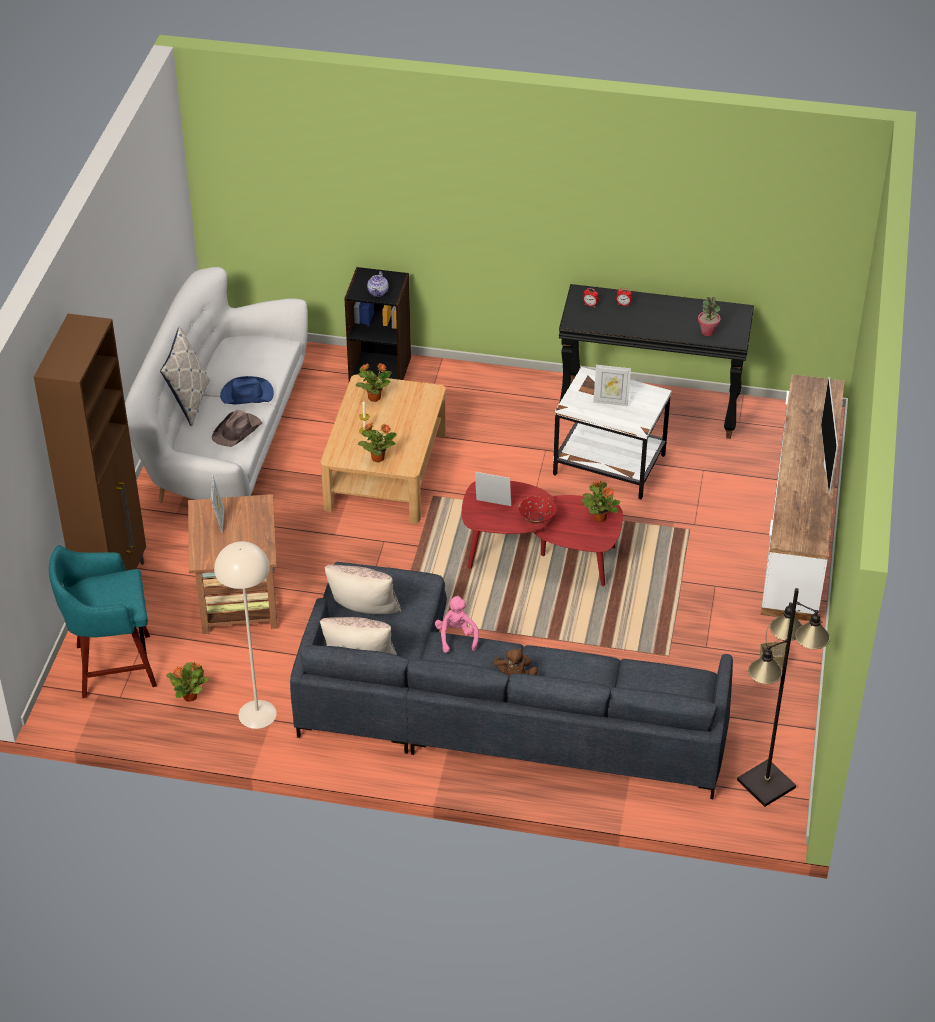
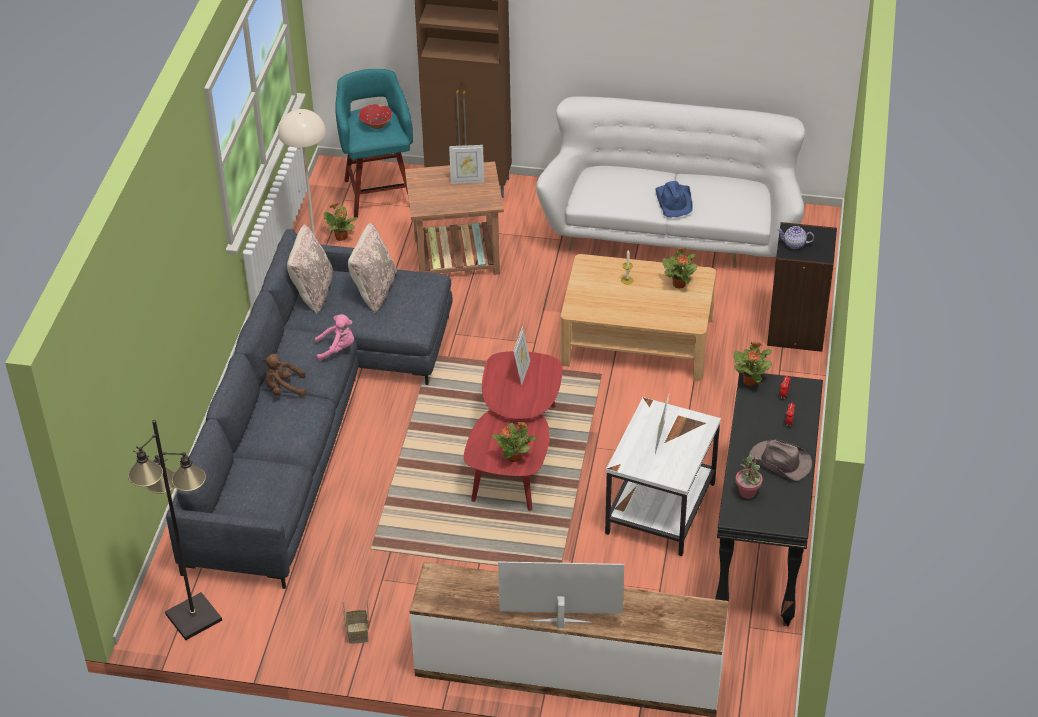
camera: 90 degrees right, 0 degrees up
(189, 402) = (661, 168): pillow -> none
(237, 431) = (619, 199): brown hat -> brown hat (780, 462)
(377, 458) = (586, 290): potted plant -> potted plant (750, 381)
(536, 518) = (502, 404): red bowl -> red bowl (376, 124)

